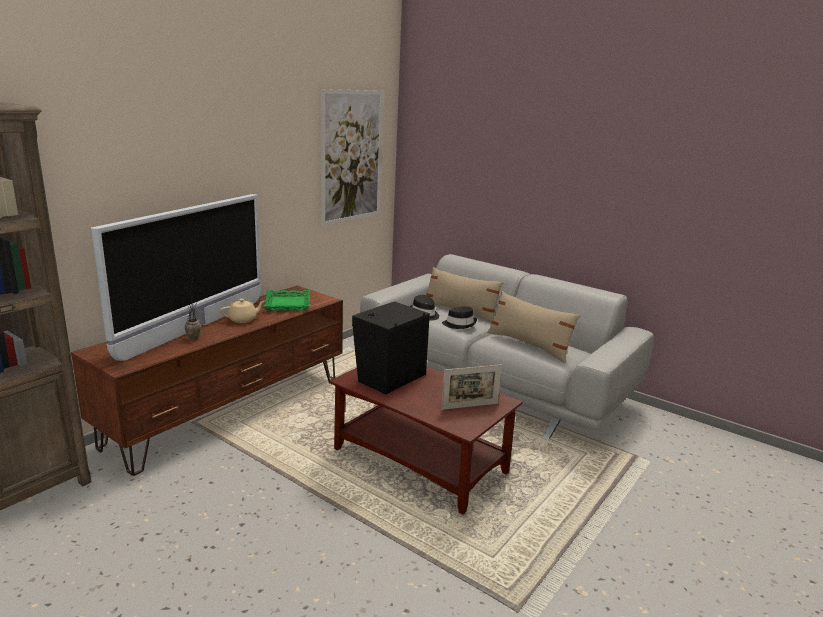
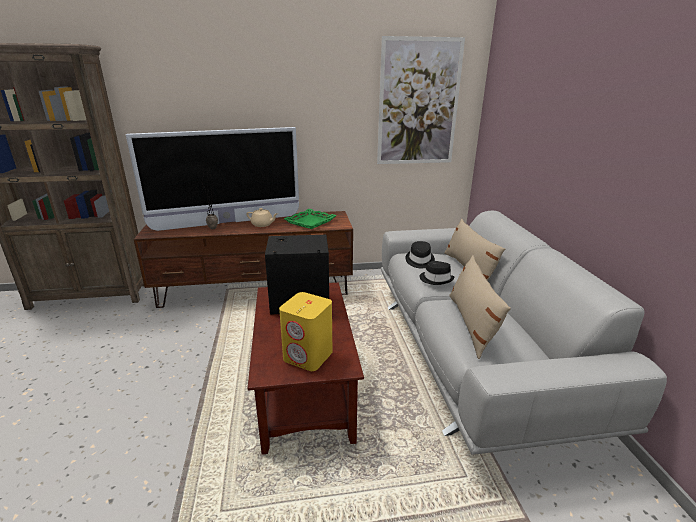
camera: 45 degrees right, 5 degrees up
(470, 406) = (308, 356): picture frame -> yellow speaker

